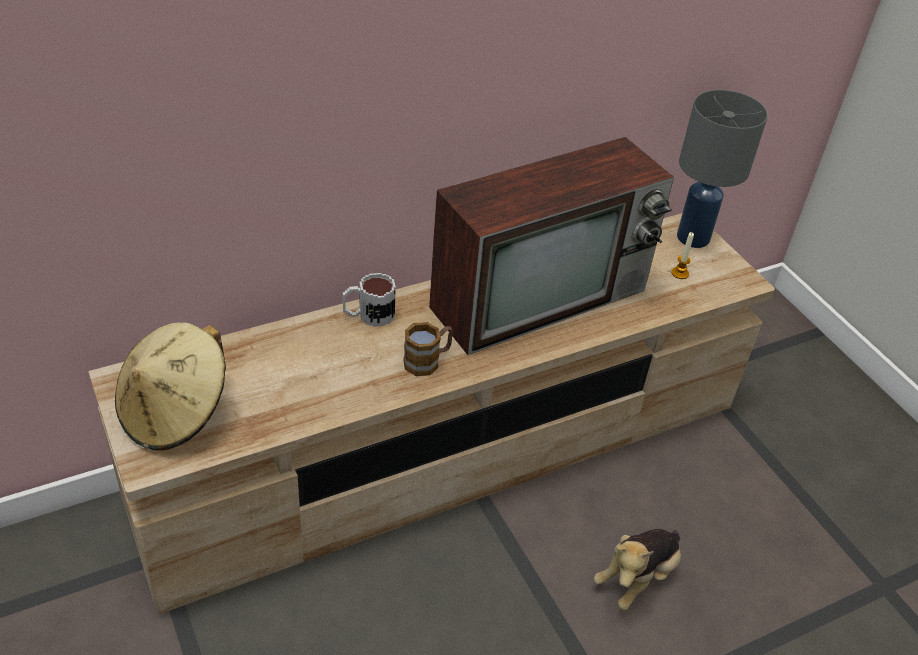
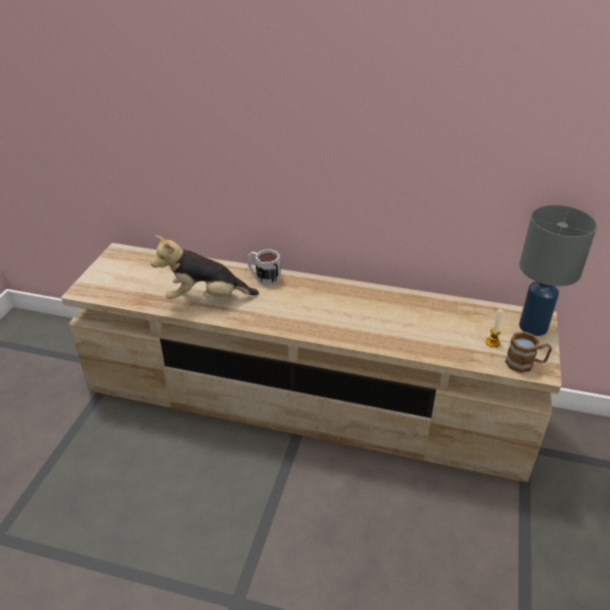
camera: 45 degrees right, 5 degrees down
(175, 412) = (121, 276): beige hat -> none
(428, 360) = (264, 312): mug -> mug (525, 364)
(542, 296) = (375, 312): television -> none
(637, 577) = (339, 539): plush toy -> plush toy (206, 298)

